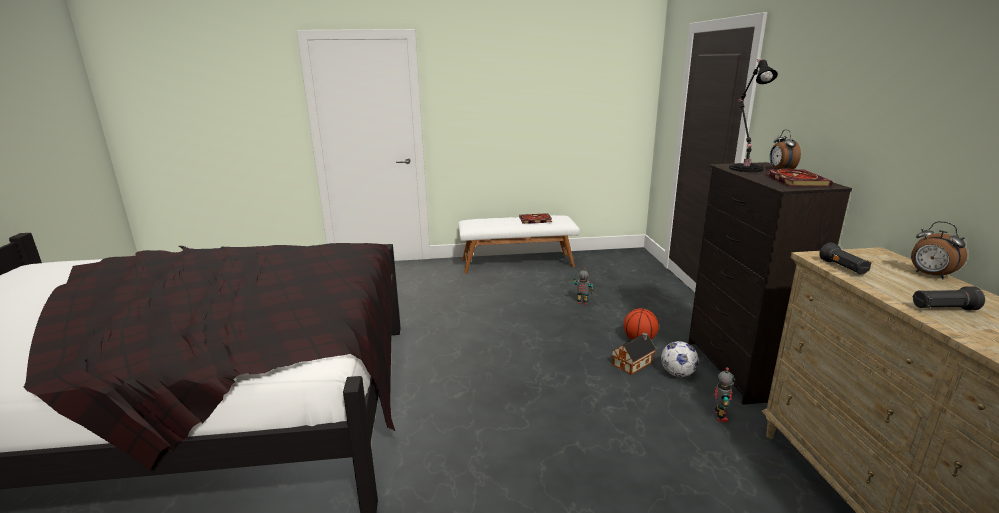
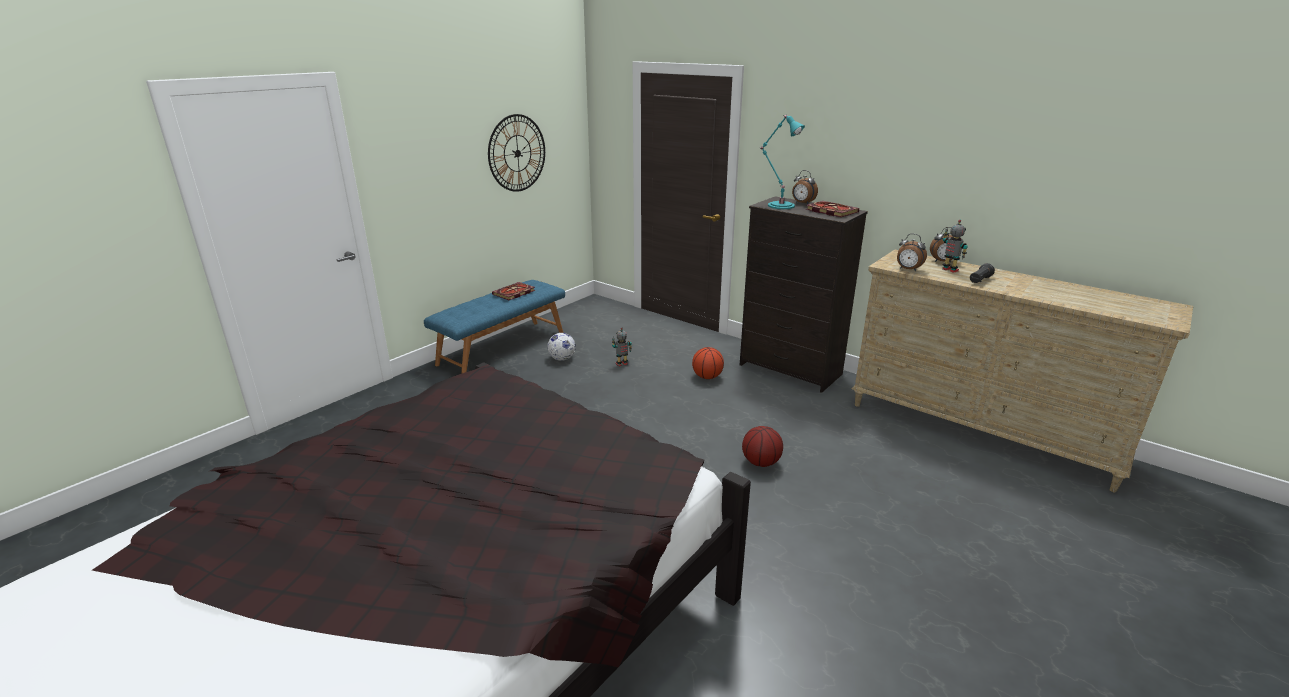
camera: 45 degrees left, 5 degrees up
(517, 263) = (502, 348): white bench -> blue bench
(571, 105) = (517, 153): none -> wall clock
(572, 430) = (761, 462): none -> basketball
(633, 363) = (728, 396): toy house -> none
(677, 374) = (763, 390): football -> football (562, 359)
(719, 417) = (821, 407): toy robot -> toy robot (949, 270)
(744, 168) = (779, 205): black table lamp -> turquoise table lamp
(843, 268) = (908, 269): black flashlight -> alarm clock

